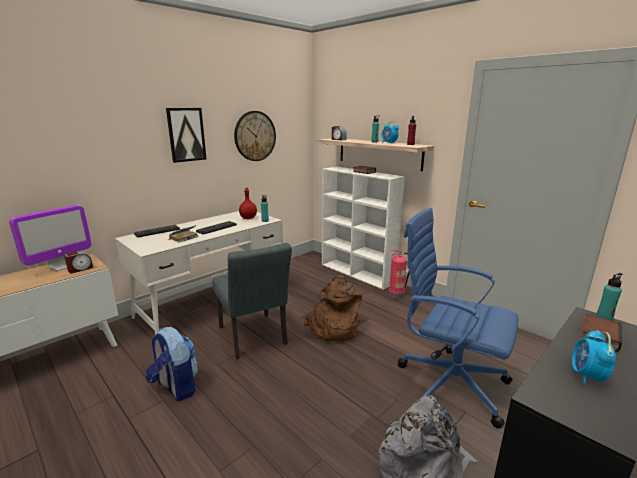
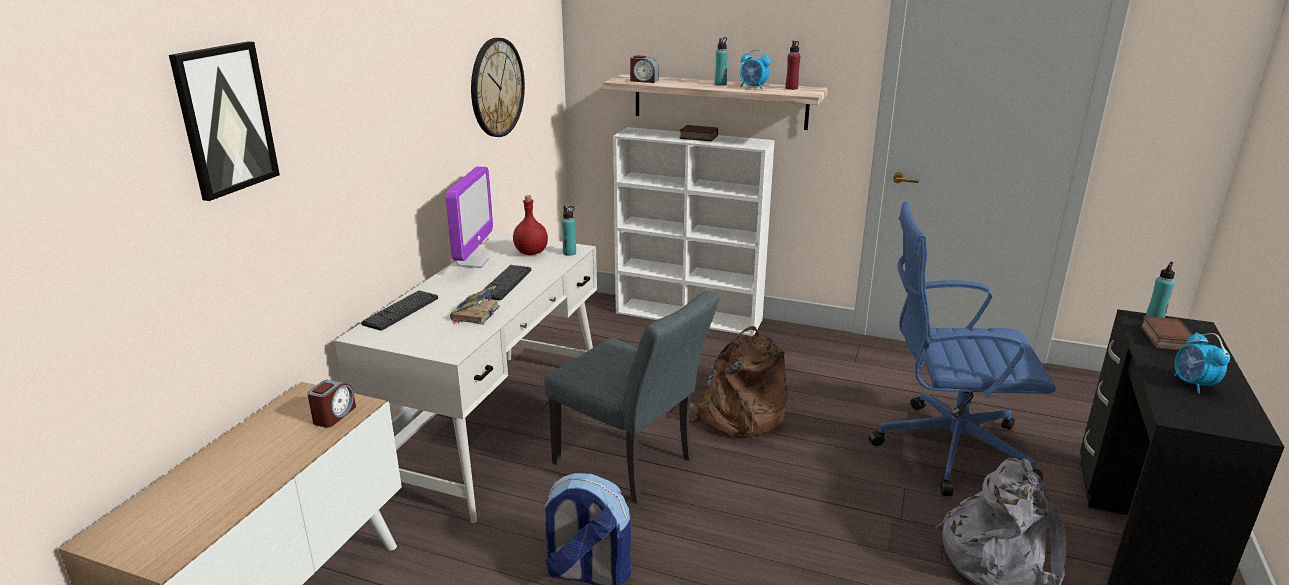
camera: 25 degrees left, 5 degrees up
(61, 266) = (283, 420): monitor -> monitor (473, 262)
(186, 134) = (411, 106): picture -> picture (225, 119)
(396, 295) = (781, 341): fire extinguisher -> none

